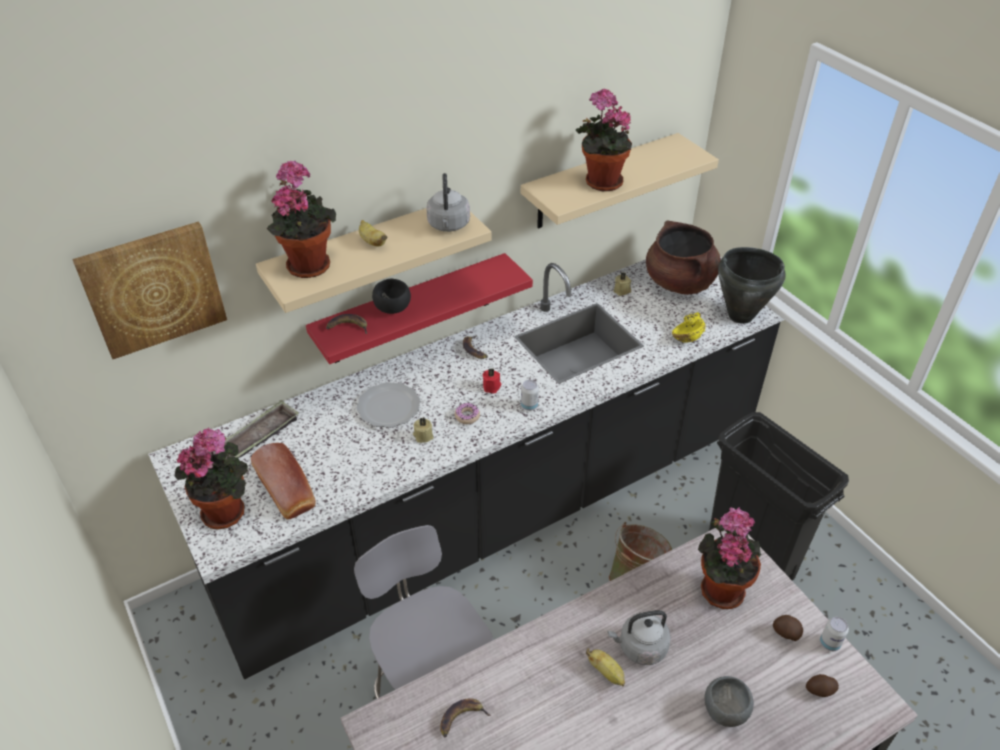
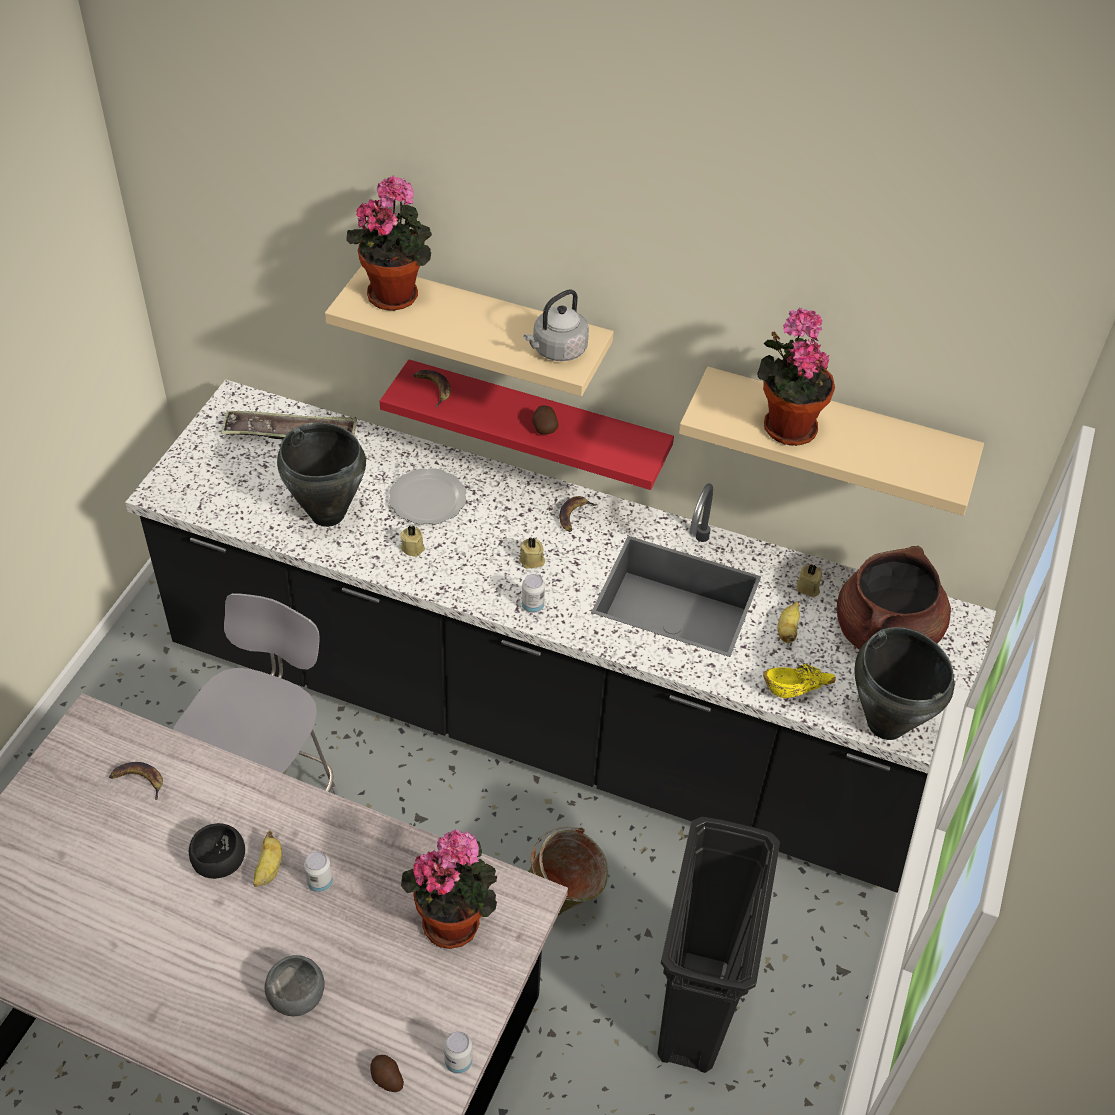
camera: 50 degrees right, 5 degrees up
(153, 288) = (260, 225): picture -> none
(227, 510) = (205, 470): potted plant -> none
(287, 493) = (258, 496): bread -> none
(347, 464) = (327, 515): none -> black cooking pot
(372, 242) = (473, 314): banana -> banana (787, 630)
(391, 308) = (491, 402): black bowl -> black bowl (218, 861)
(467, 416) = (470, 565): donut -> none
(492, 387) = (532, 561): red candle -> beige candle
(640, 647) = (320, 882): grey kettle -> can
(785, 633) = (439, 1010): potato -> potato (544, 428)

